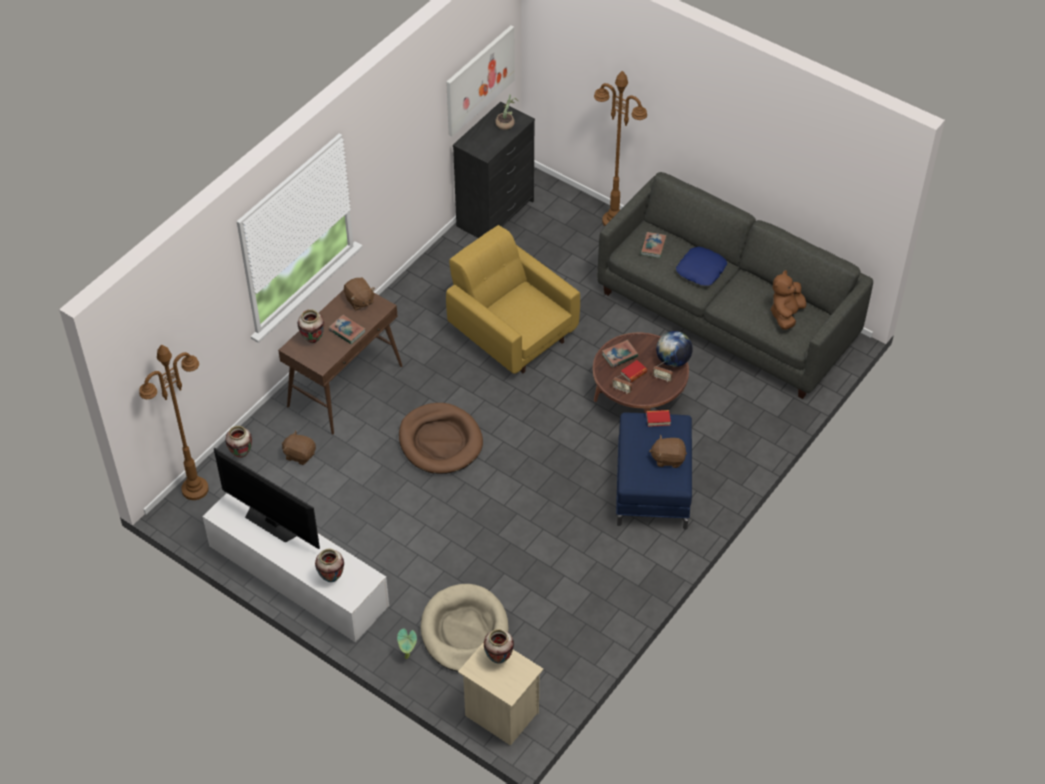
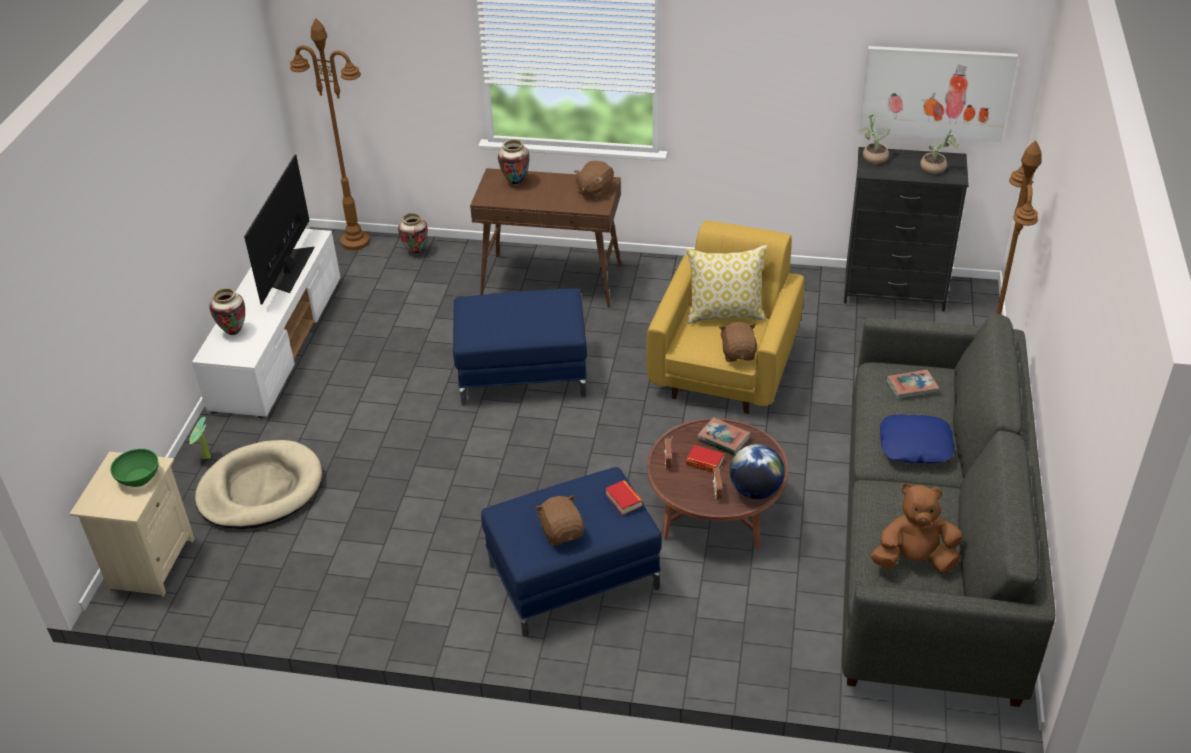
camera: 65 degrees right, 10 degrees down
(299, 455) = (439, 286): brown plush toy -> brown plush toy (738, 353)
(347, 331) = (545, 198): book -> none
(440, 441) = (523, 372): brown dog bed -> blue ottoman
(470, 144) = (872, 157): none -> potted plant
(498, 659) = (138, 478): vase -> green bowl
(506, 300) = (725, 314): none -> pillow

